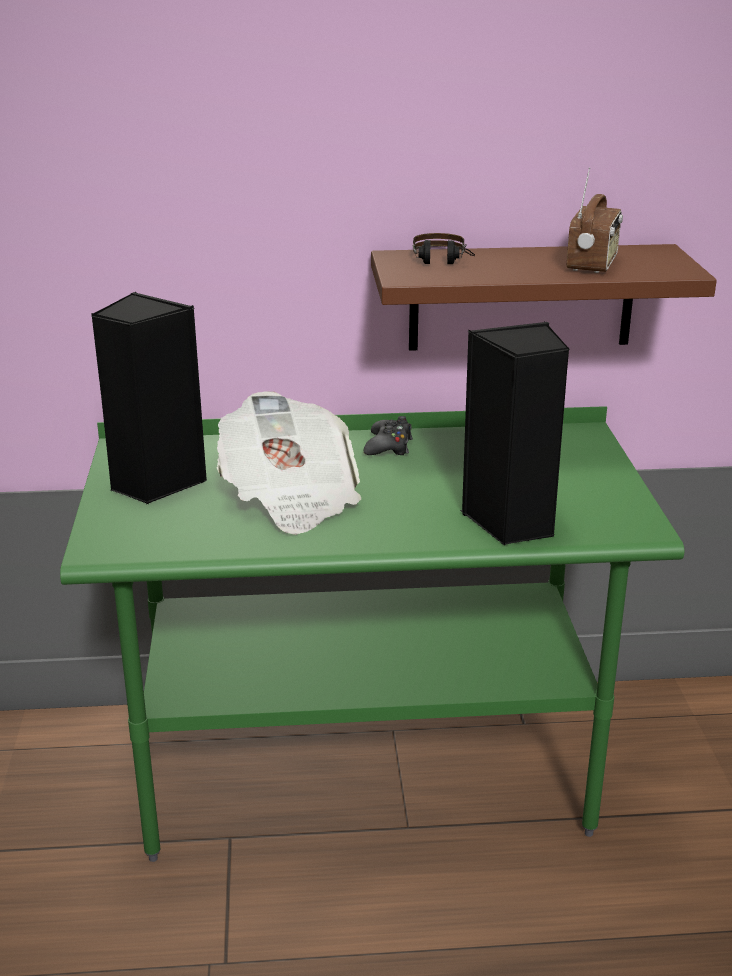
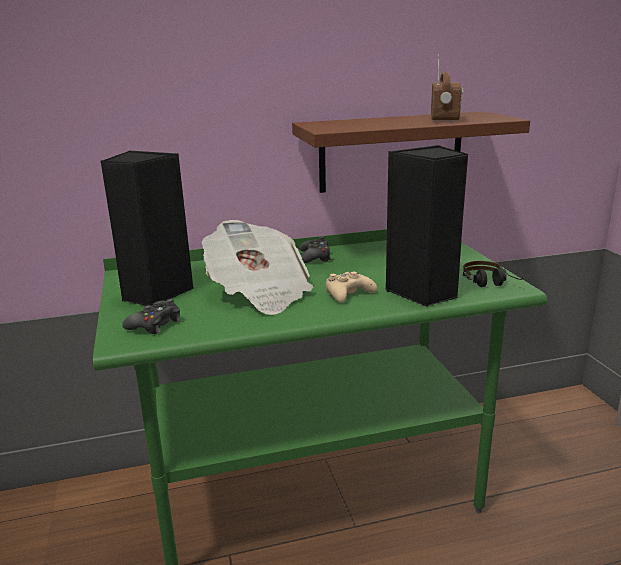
camera: 10 degrees left, 5 degrees down
(144, 531) = (155, 324): none -> black game controller
(408, 513) = (348, 294): none -> beige game controller
(442, 263) = (346, 123): headphones -> headphones (491, 285)

